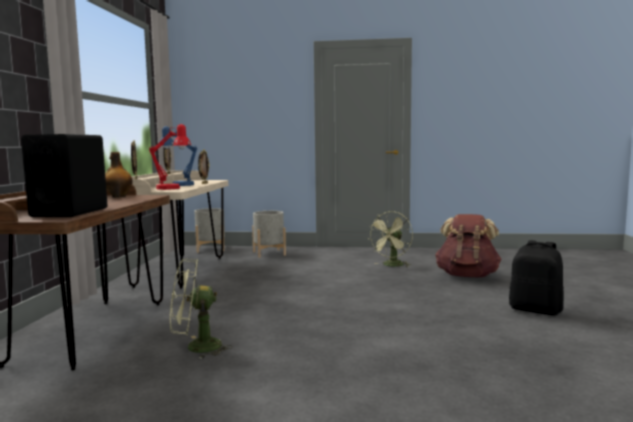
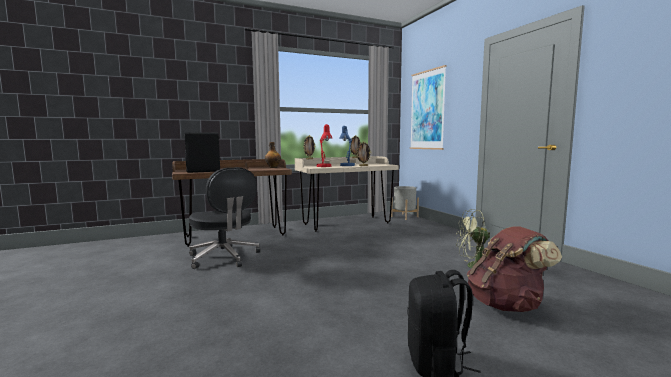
camera: 60 degrees right, 0 degrees up
(196, 348) = (224, 257): green fan -> black office chair
(229, 109) = (427, 110): none -> picture
(269, 253) = (424, 229): grey planter -> none

